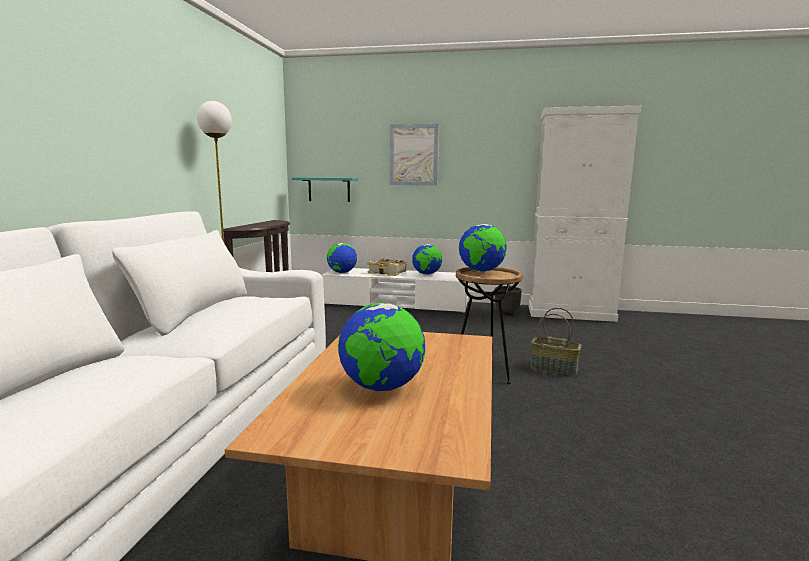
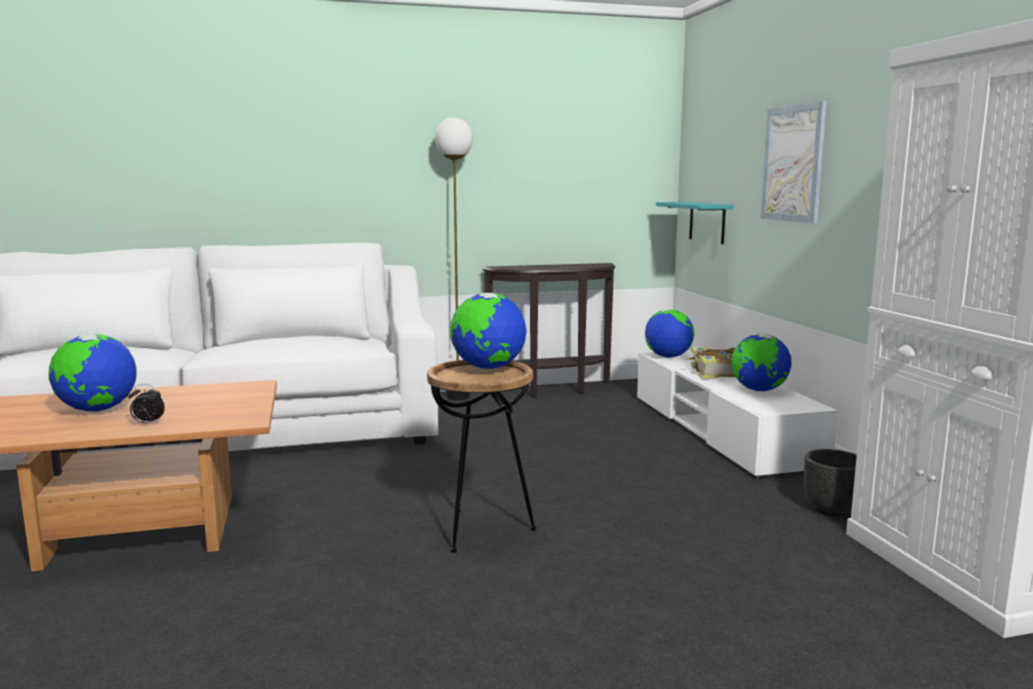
camera: 65 degrees right, 0 degrees up
(454, 369) = (147, 423): none -> alarm clock
(554, 368) = (554, 580): basket -> none

